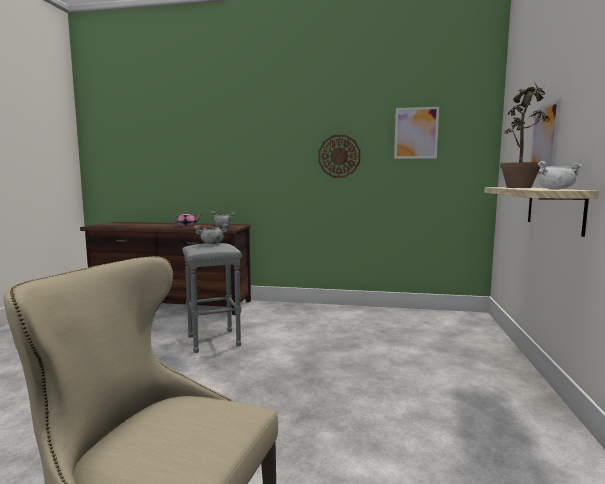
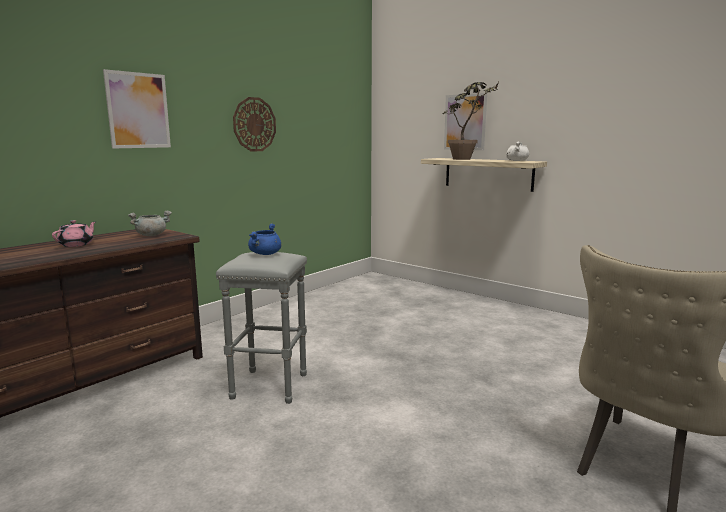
camera: 60 degrees left, 5 degrees up
(211, 243) = (265, 254): grey cooking pot -> blue cooking pot
(416, 133) = (318, 101): picture -> picture (138, 110)

